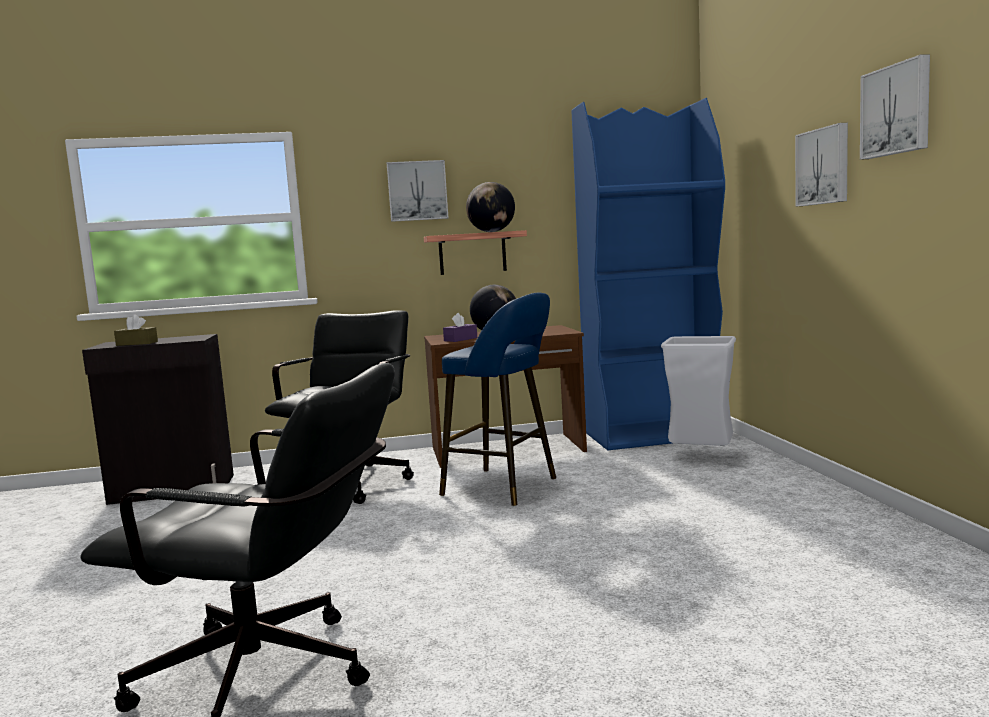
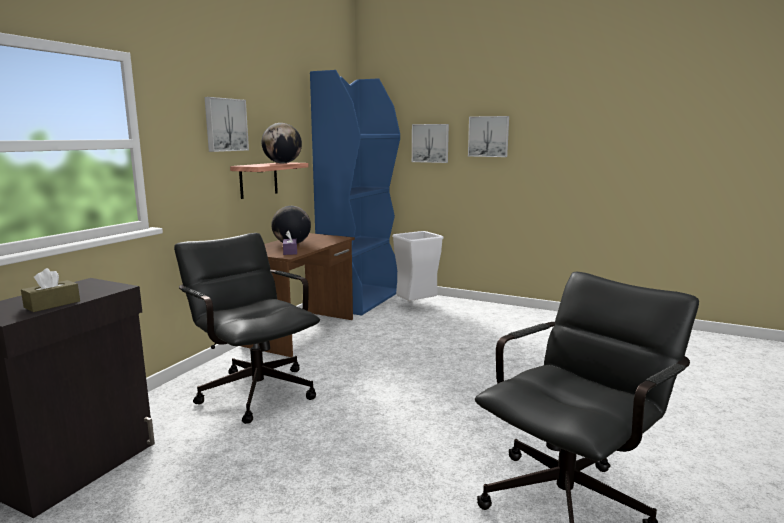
camera: 55 degrees left, 5 degrees up
(505, 487) = (371, 354): blue stool -> none
(897, 110) = (547, 116): picture -> picture (430, 143)

